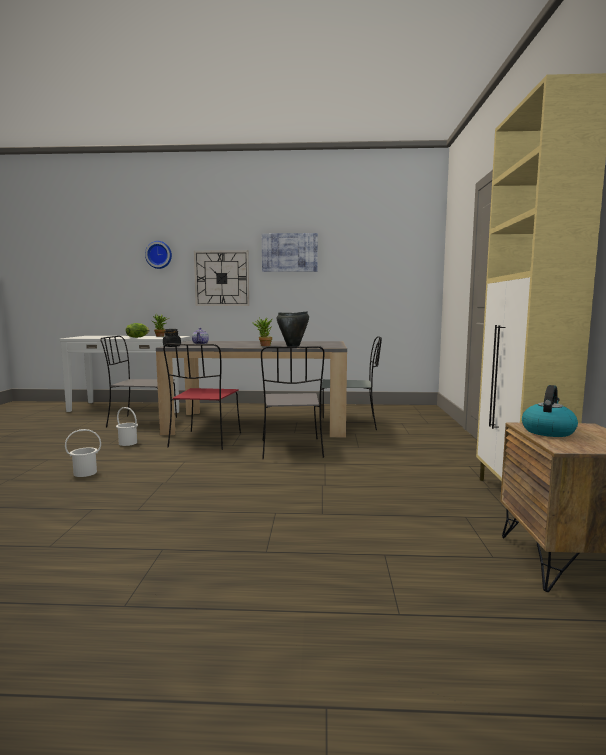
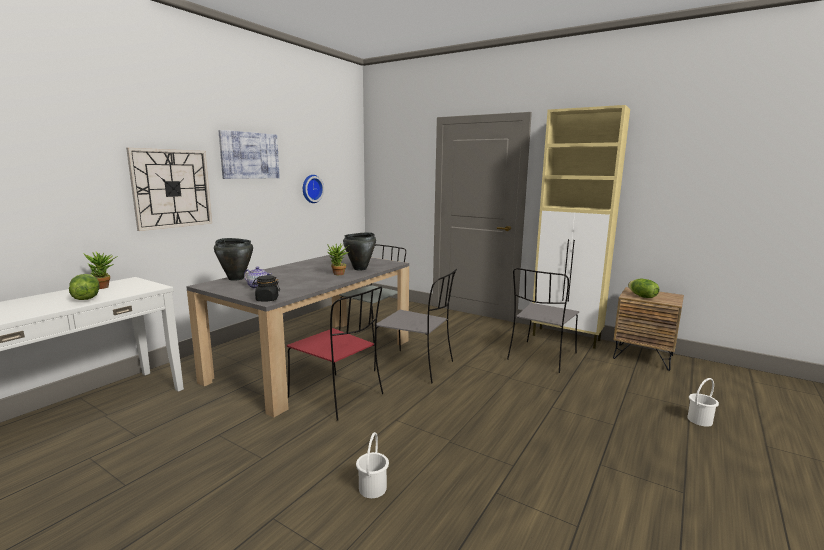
camera: 60 degrees left, 5 degrees up
(127, 443) = (280, 444): white bucket -> white bucket (700, 420)
(141, 422) = (188, 421): grey chair -> grey chair (541, 357)
(159, 255) = (61, 151): wall clock -> wall clock (311, 188)
(216, 341) = (236, 278): none -> black cooking pot
(548, 431) = (642, 296): kettle -> lettuce

